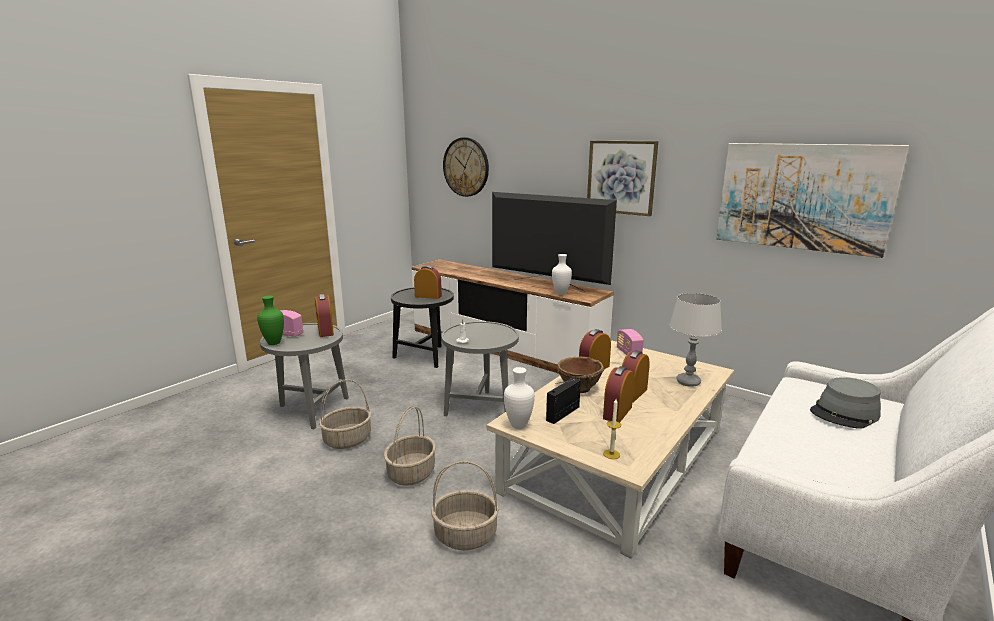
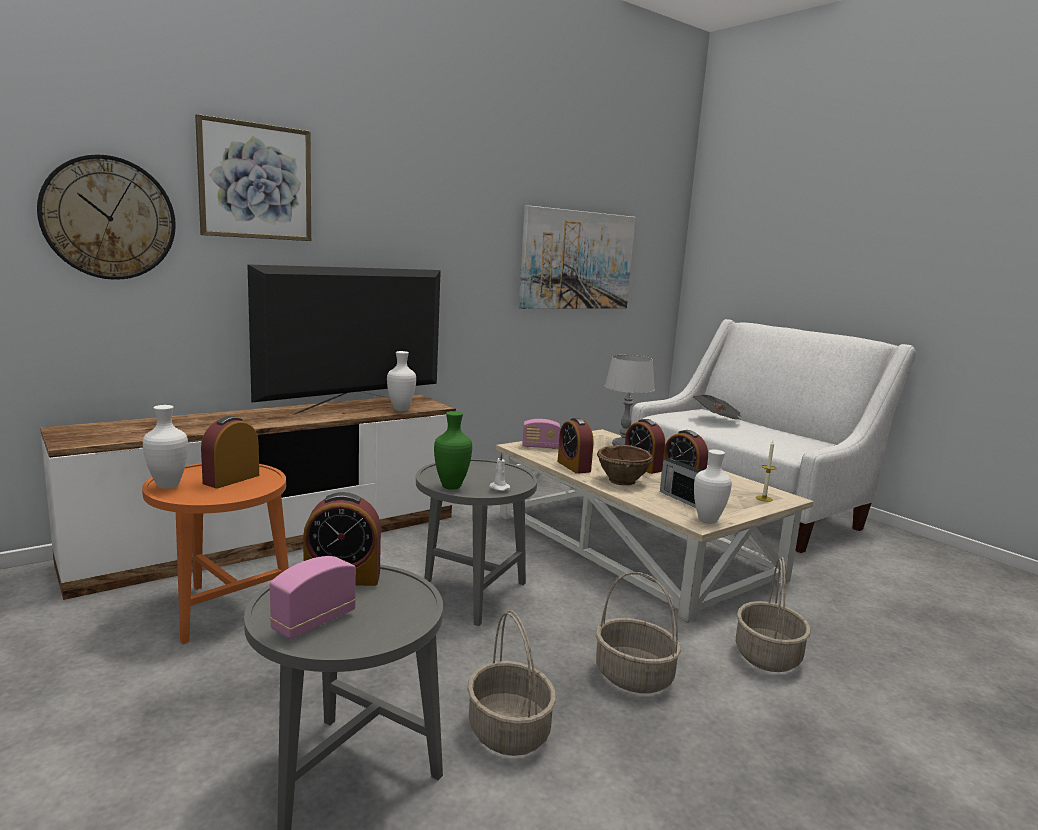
camera: 75 degrees left, 5 degrees down
(275, 343) = (369, 637): green vase -> green vase (451, 486)
(408, 290) = (167, 486): none -> white vase
(425, 356) = (221, 608): black side table -> orange side table
(621, 177) = (417, 241): picture -> picture (255, 181)
(845, 413) = (717, 421): grey hat -> newspaper

